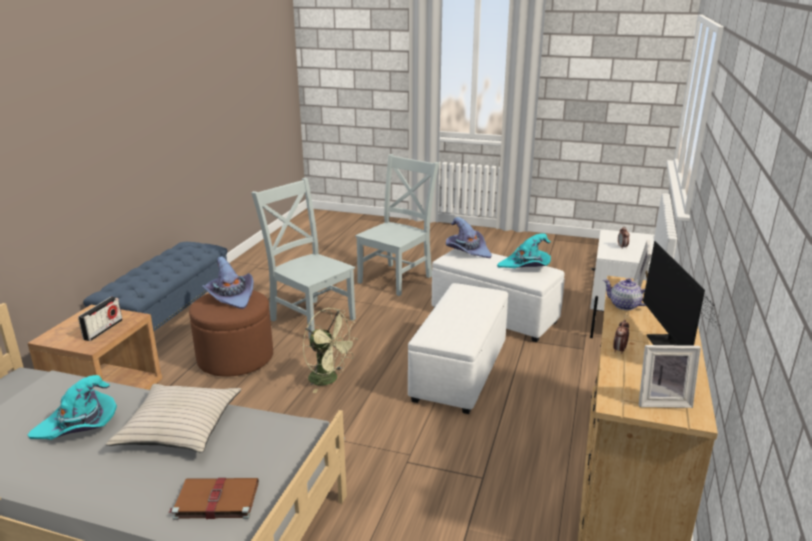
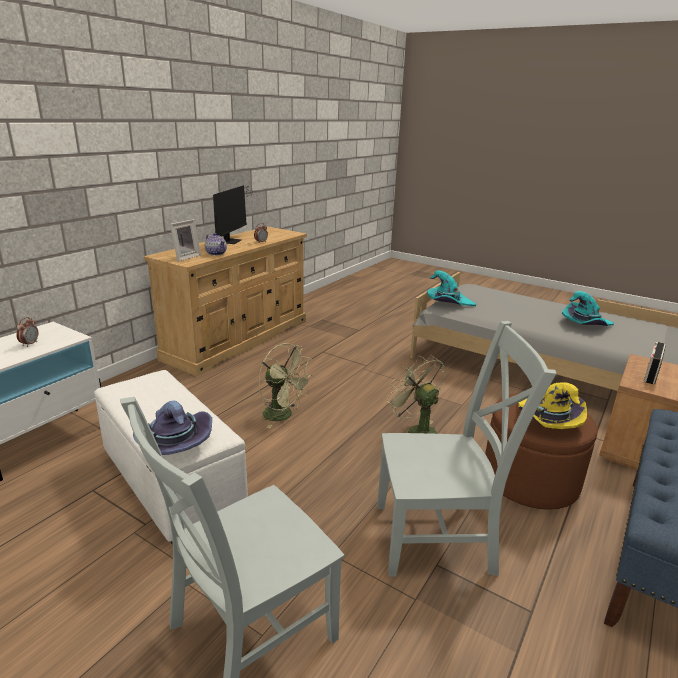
camera: 165 degrees left, 0 degrees up
(179, 427) = (517, 316): beige pillow -> none
(215, 500) = (479, 292): brown book -> none
(231, 296) = (546, 420): purple hat -> yellow hat
(310, 318) = (439, 538): grey chair -> grey chair turned 60 degrees counterclockwise
(459, 372) = (283, 415): white ottoman -> green fan
(526, 266) = (135, 396): turquoise hat -> turquoise hat (448, 302)
(662, 401) = (273, 231): picture frame -> none

